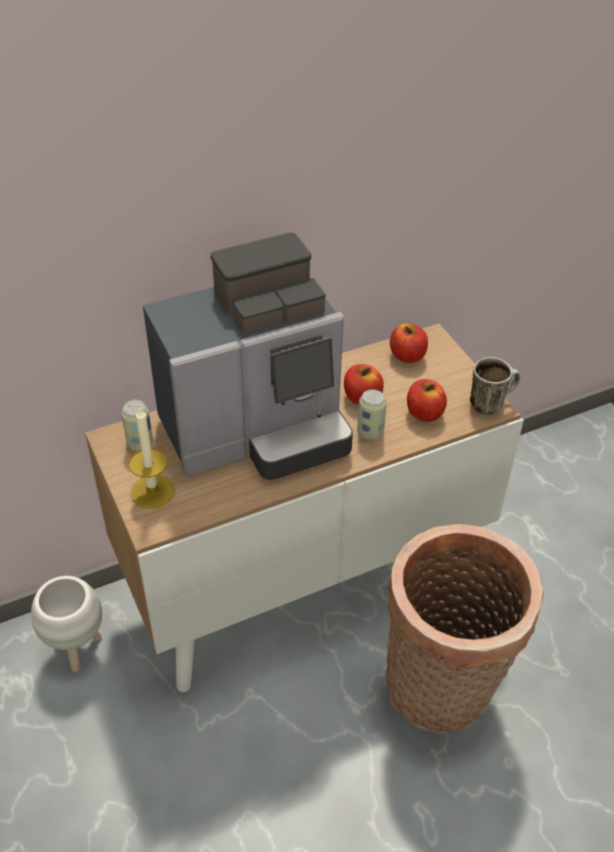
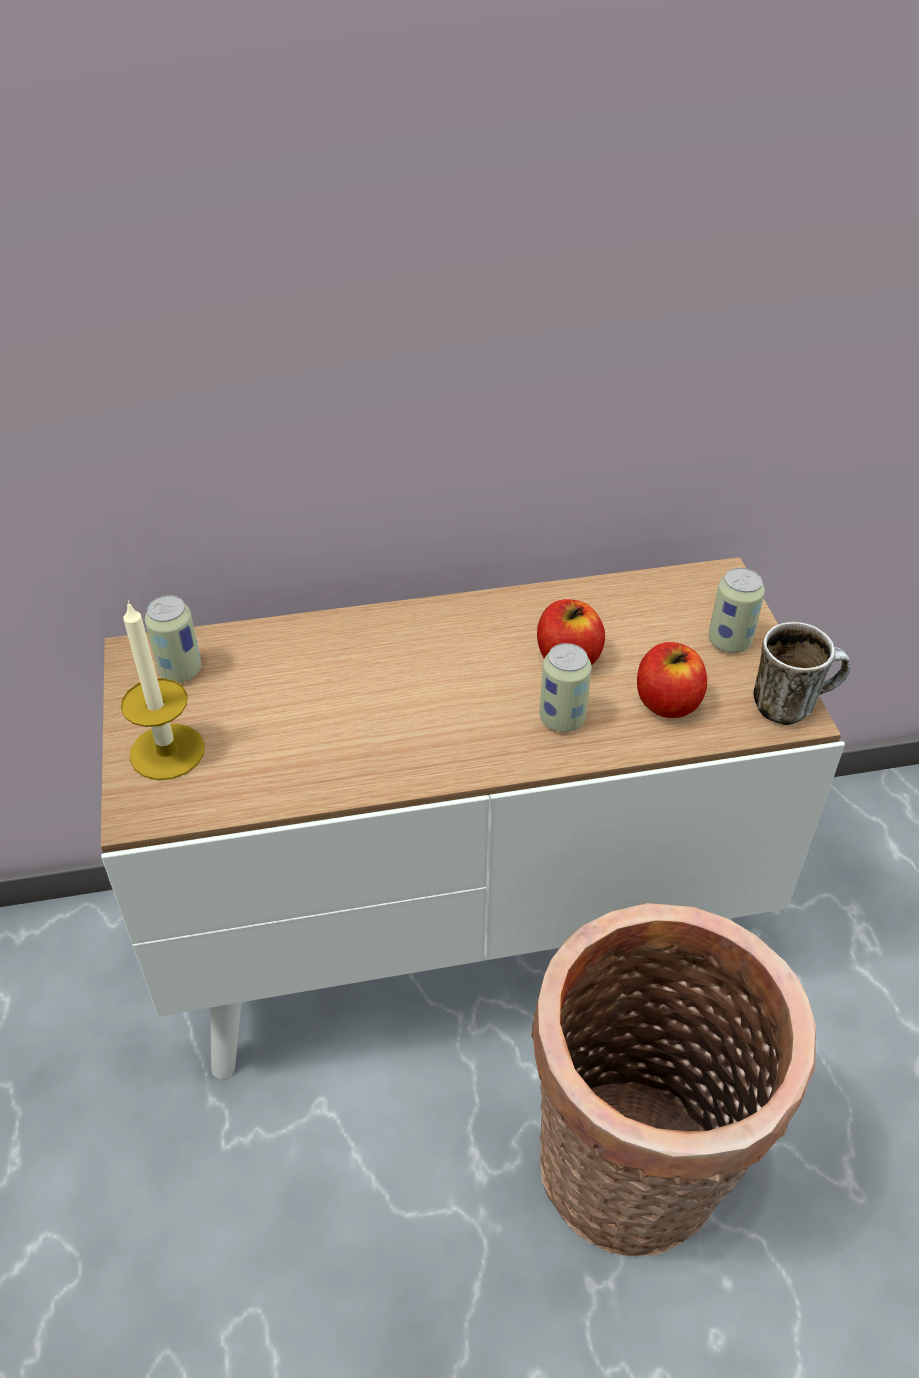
camera: 15 degrees right, 0 degrees up
(77, 649) = (87, 972): white planter -> none
(258, 431) = (375, 683): coffee machine -> none
(407, 356) = (668, 602): apple -> none
(447, 373) = (729, 641): none -> can

